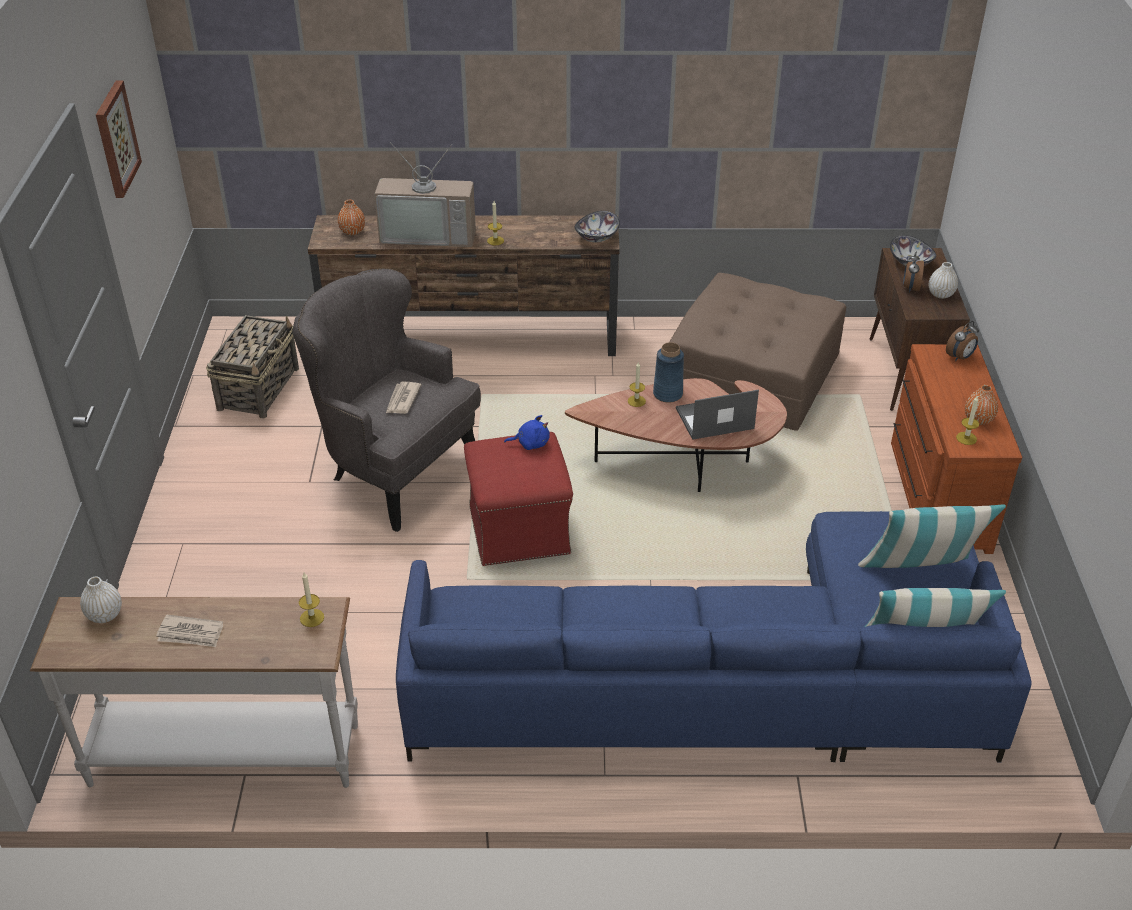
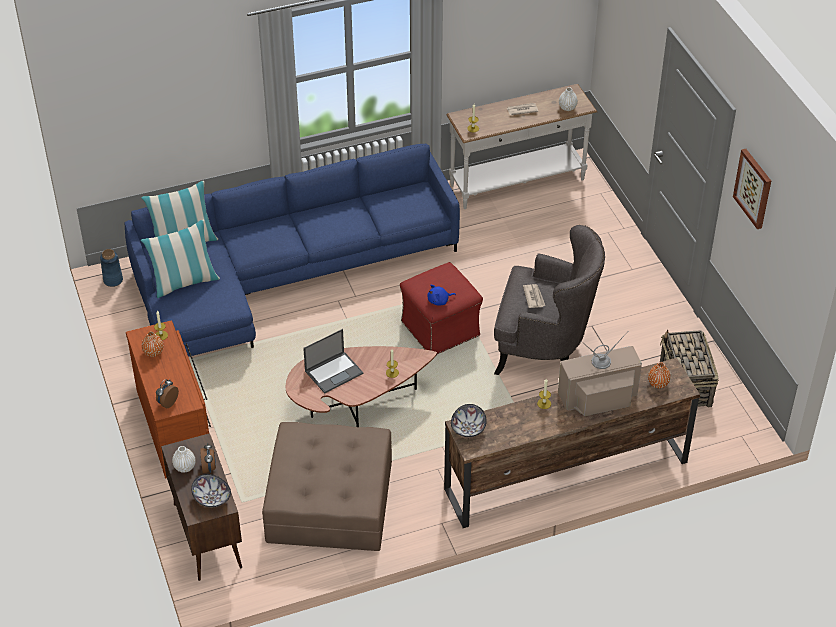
camera: 160 degrees right, 5 degrees up
(667, 394) = (373, 384): blue vase -> blue vase (113, 280)

